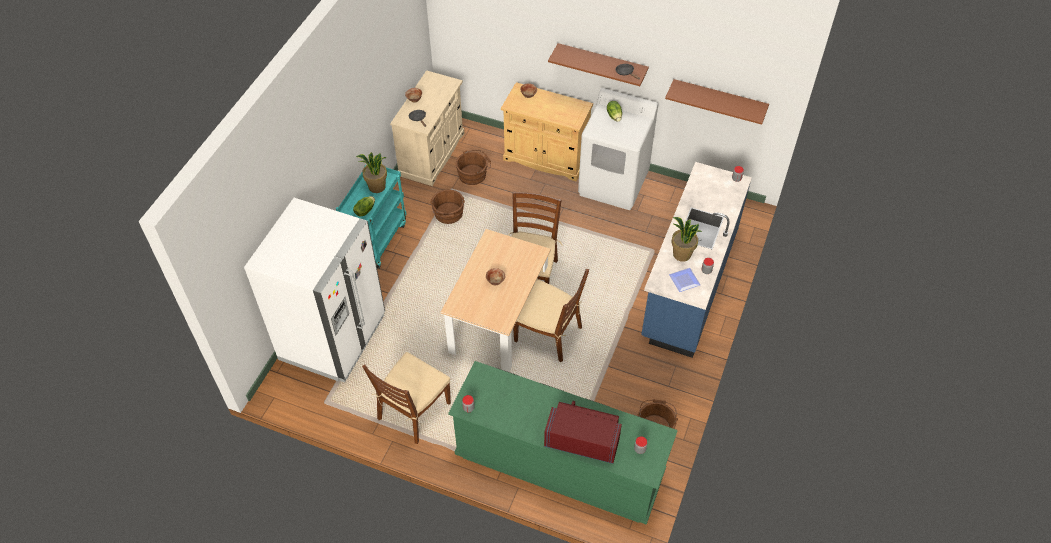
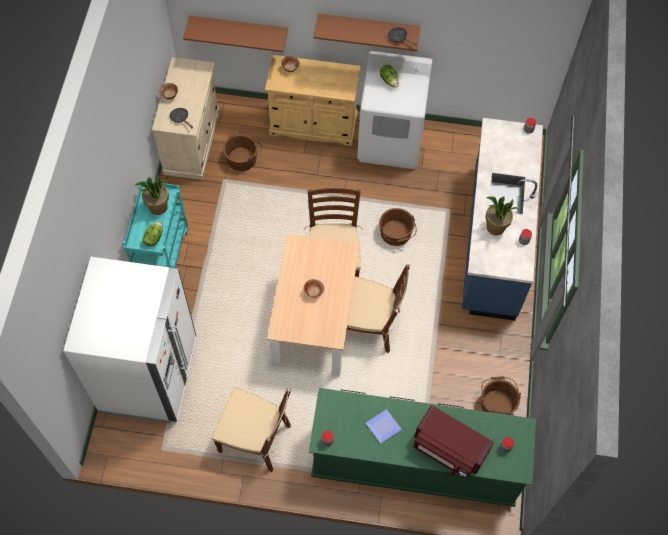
camera: 15 degrees left, 10 degrees up
(413, 411) = (255, 439): brown chair -> brown chair turned 90 degrees counterclockwise
(448, 215) = (229, 210): brown bucket -> brown bucket (396, 234)
(583, 439) = (448, 449): red microwave -> red microwave turned 150 degrees counterclockwise
(685, 281) = (506, 256): plate -> plate (384, 427)
(719, 99) = (497, 49): brown shelf -> brown shelf (239, 29)

